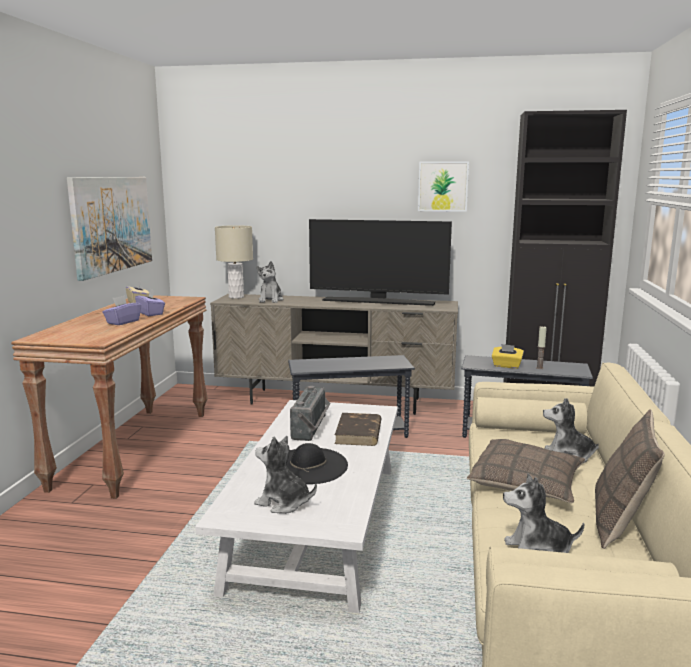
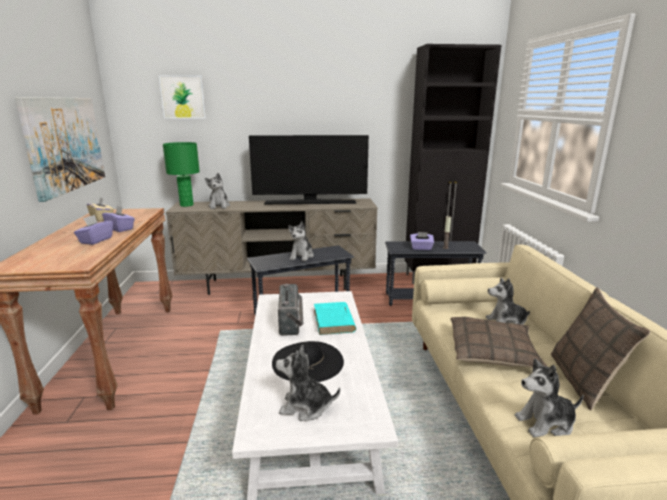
camera: 15 degrees left, 5 degrees up
(236, 297) = (186, 205): beige table lamp -> green table lamp
(352, 363) = (302, 256): none -> plush toy
(358, 433) = (334, 321): brown book -> turquoise book
(443, 186) = (357, 106): picture -> picture (183, 97)
(506, 366) = (421, 248): yellow tissue box -> purple tissue box

